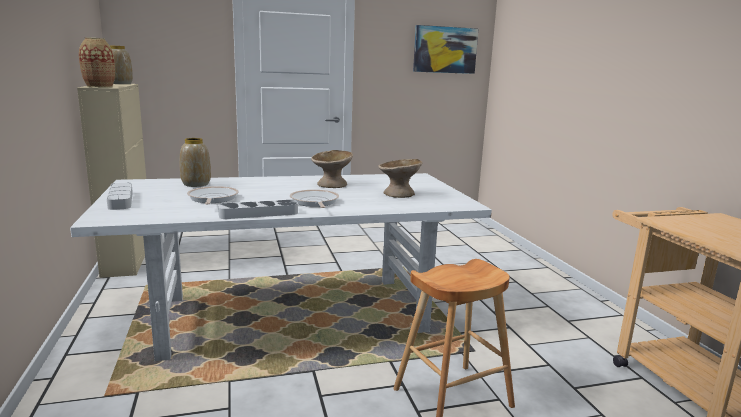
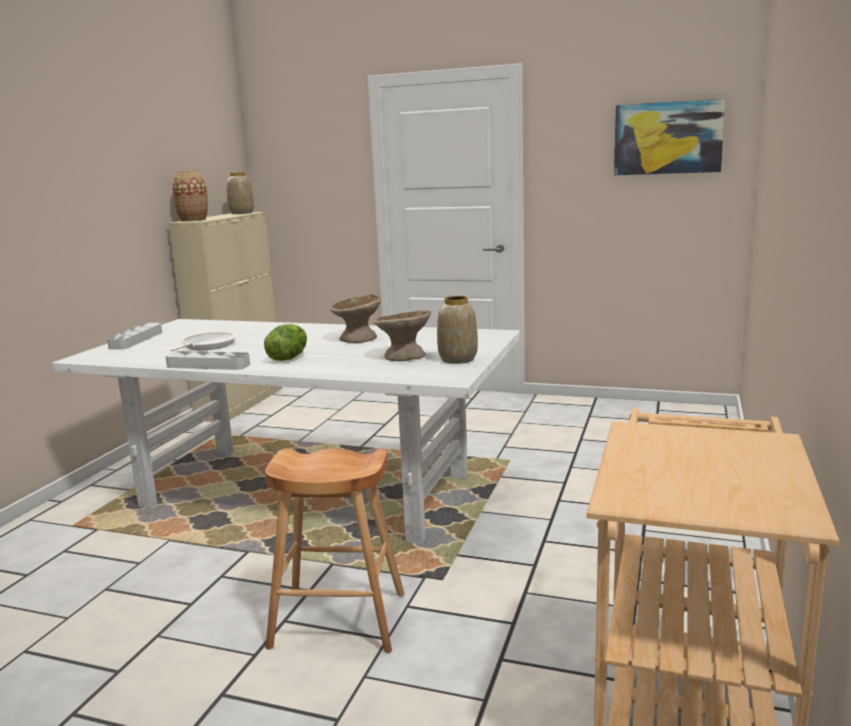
camera: 35 degrees right, 0 degrees up
(195, 184) = (229, 328): vase -> vase (457, 359)
(314, 202) = (288, 358): frying pan -> lettuce

